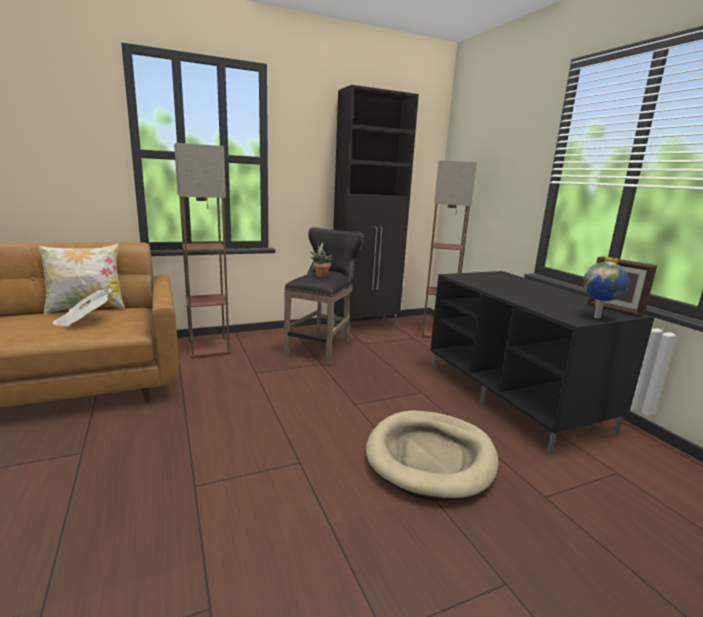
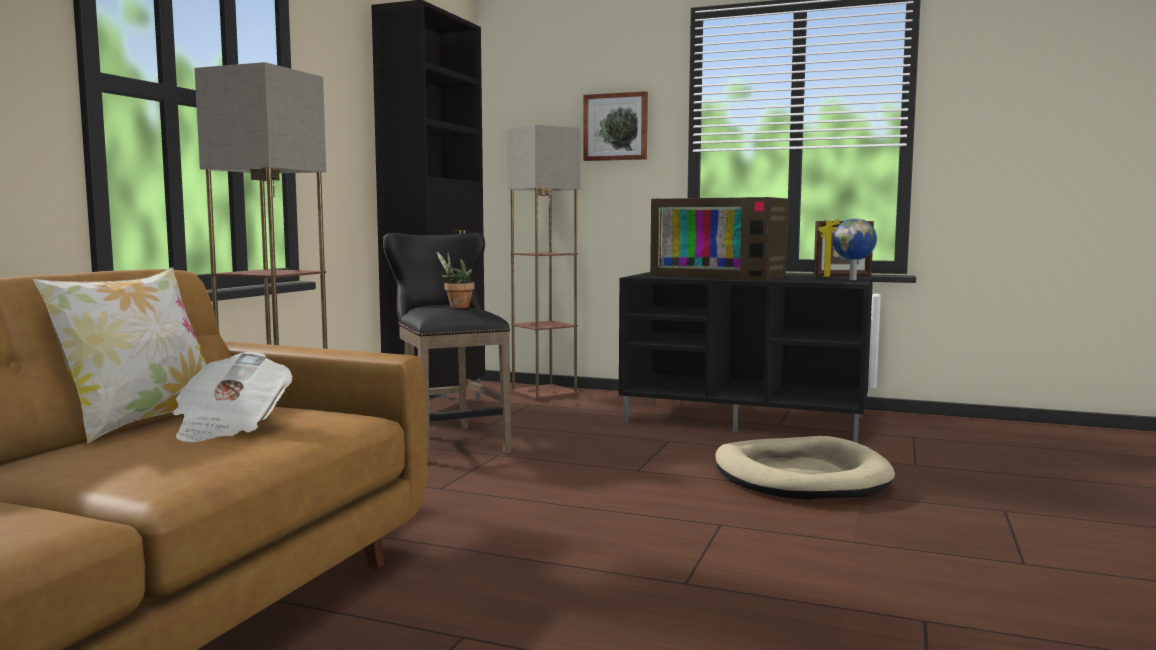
camera: 45 degrees left, 10 degrees down
(510, 160) = (616, 127): none -> picture
(513, 287) = (720, 276): none -> television

